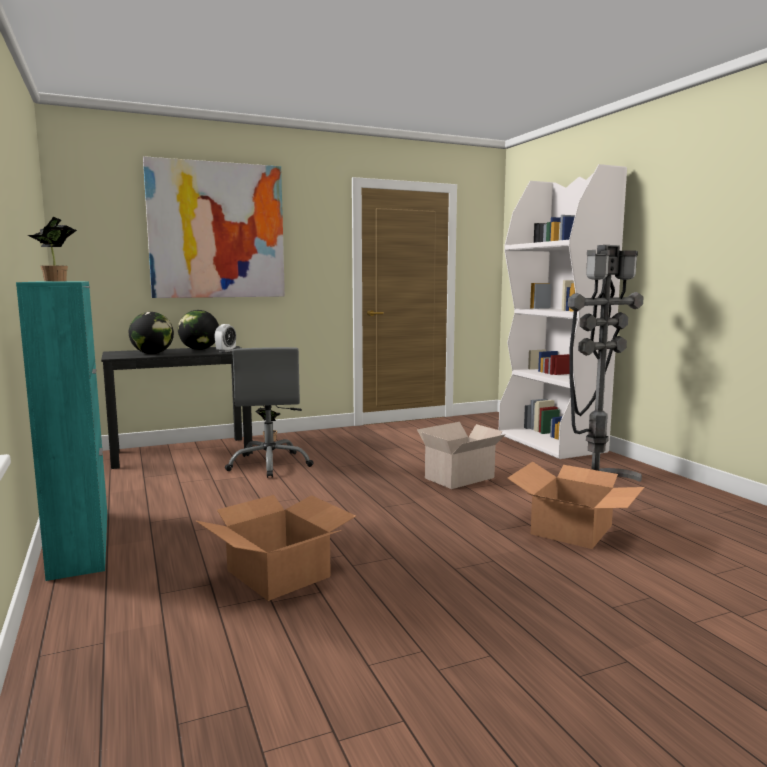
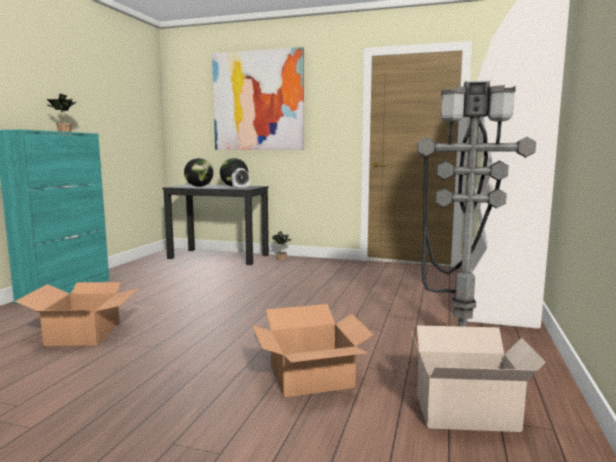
camera: 40 degrees right, 0 degrees up
(270, 464) = (242, 273): grey office chair -> none
(461, 478) = (336, 312): cardboard box -> cardboard box (469, 413)

